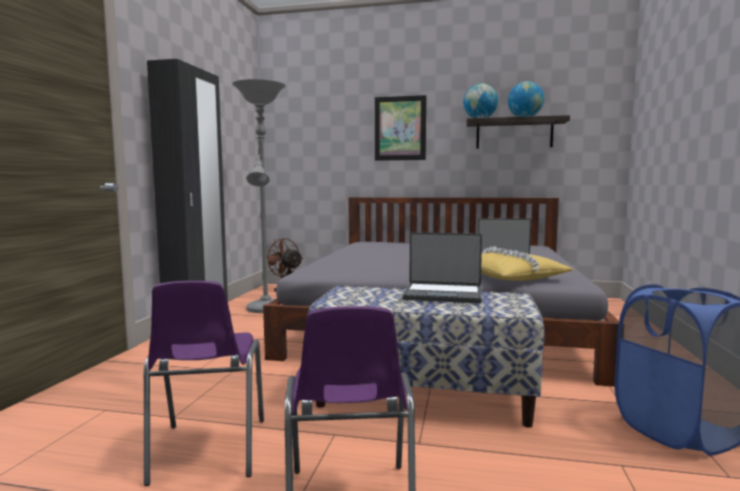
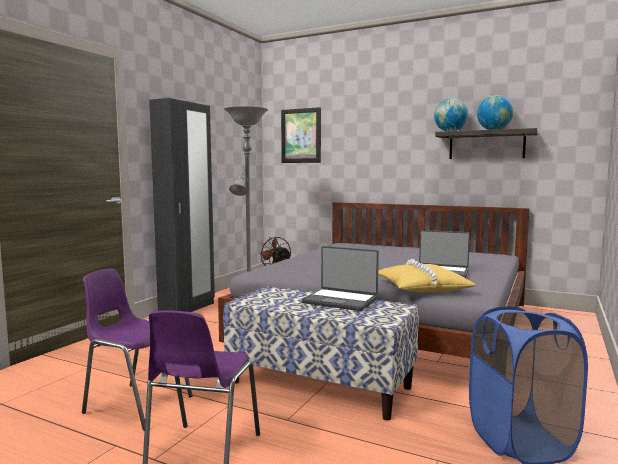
camera: 15 degrees right, 0 degrees up
(207, 452) = (136, 404): purple chair -> purple chair turned 105 degrees clockwise
(400, 128) = (379, 140): picture -> picture (301, 136)

